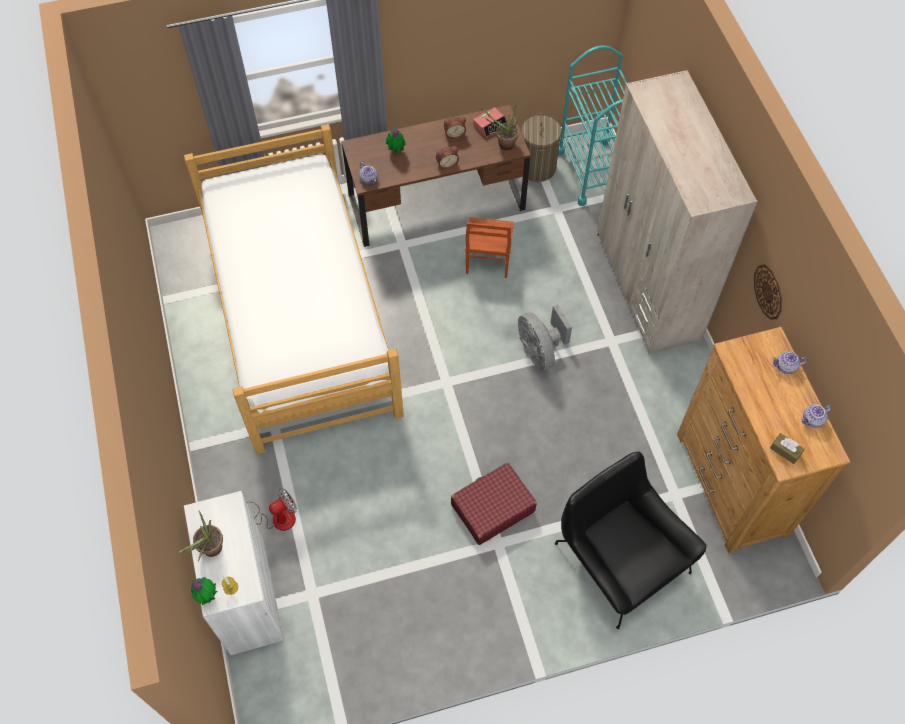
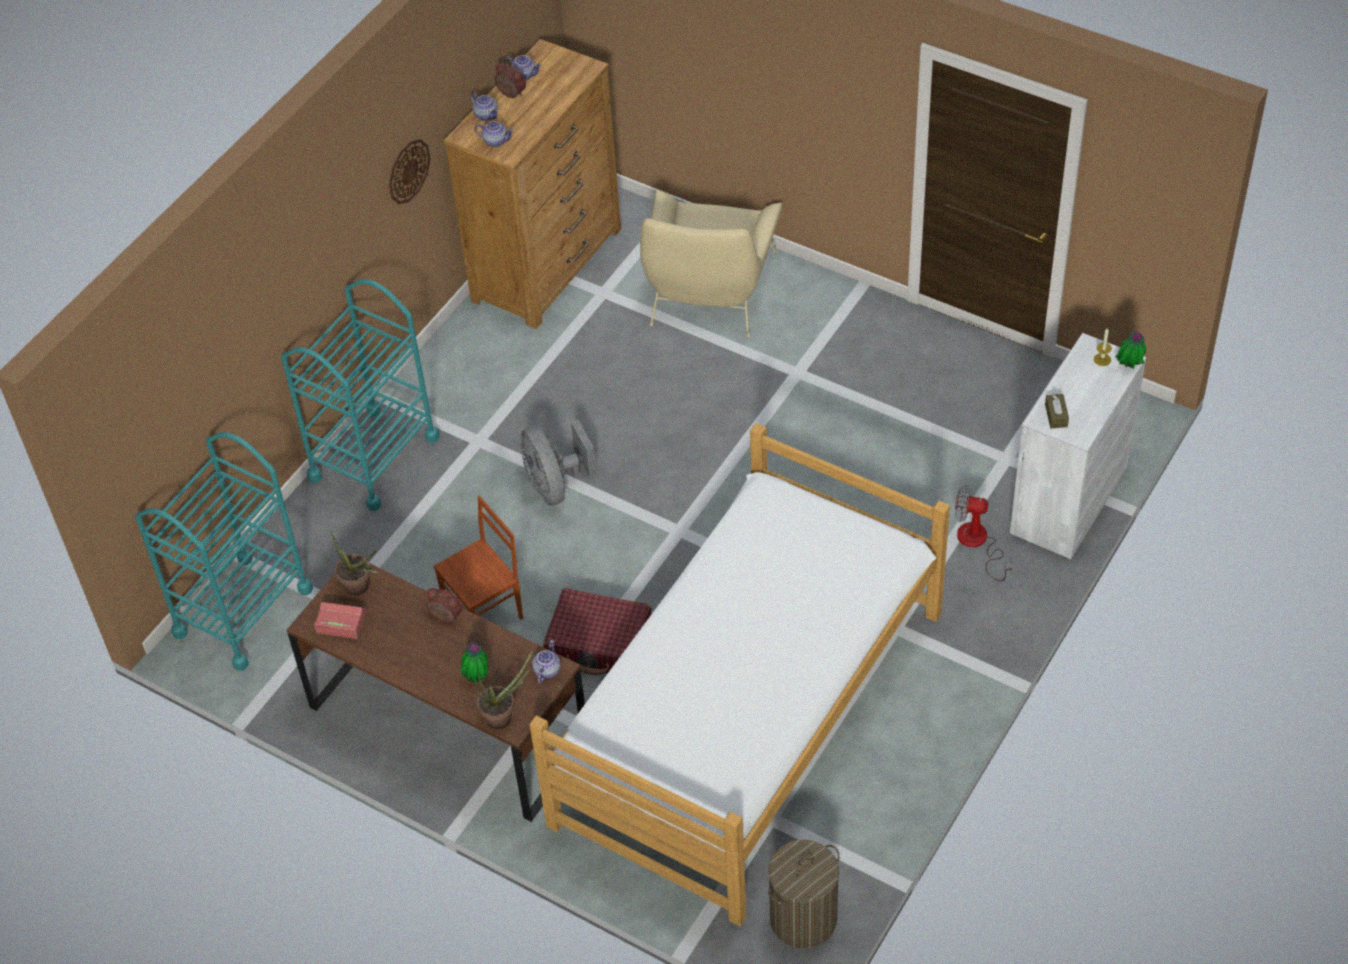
camera: 130 degrees left, 10 degrees down
(210, 551) = (1096, 397): potted plant -> potted plant (504, 717)
(454, 134) = (390, 645): alarm clock -> alarm clock (510, 94)
(492, 508) = (769, 399): red suitcase -> red suitcase (599, 643)
(537, 167) = (290, 669): laundry basket -> laundry basket (803, 919)
(540, 351) = (555, 485): grey fan -> grey fan turned 135 degrees clockwise
(620, 558) = (710, 288): black armchair -> beige armchair
(647, 286) = (374, 458): beige wardrobe -> turquoise cart
(751, 352) = (495, 141): none -> teapot
(785, 451) = (574, 73): brown tissue box -> brown tissue box (1056, 415)

